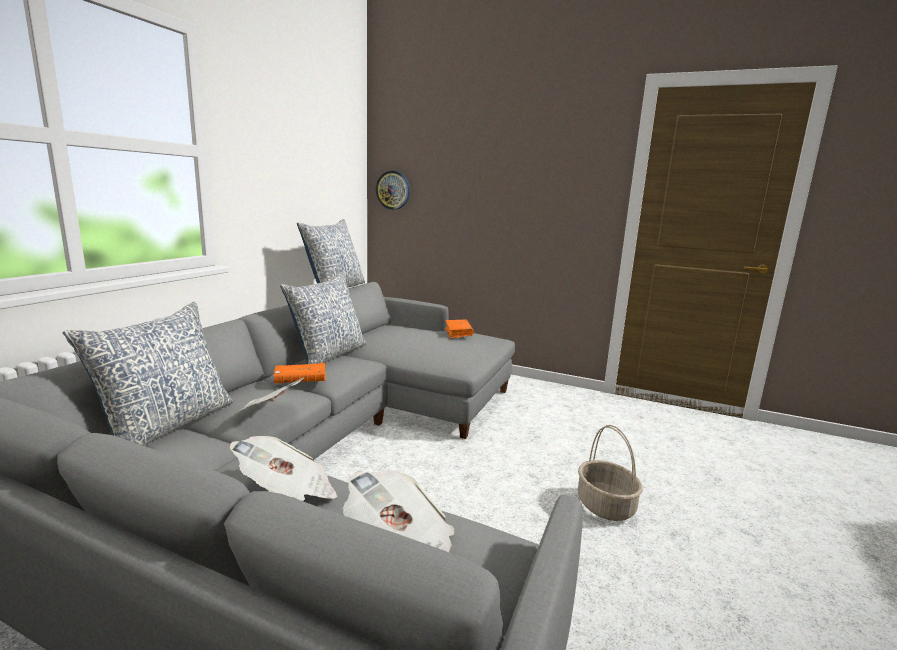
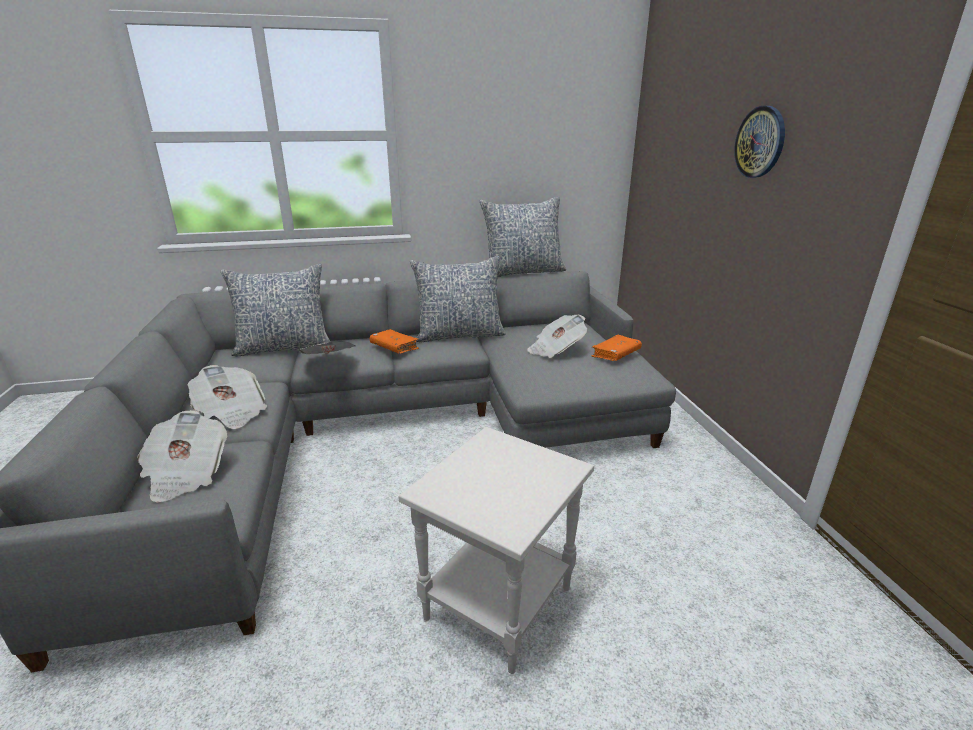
camera: 55 degrees right, 10 degrees up
(393, 190) = (648, 161): wall clock -> wall clock (760, 142)
(422, 342) = (555, 350): none -> newspaper
(606, 506) = (499, 605): basket -> white side table

